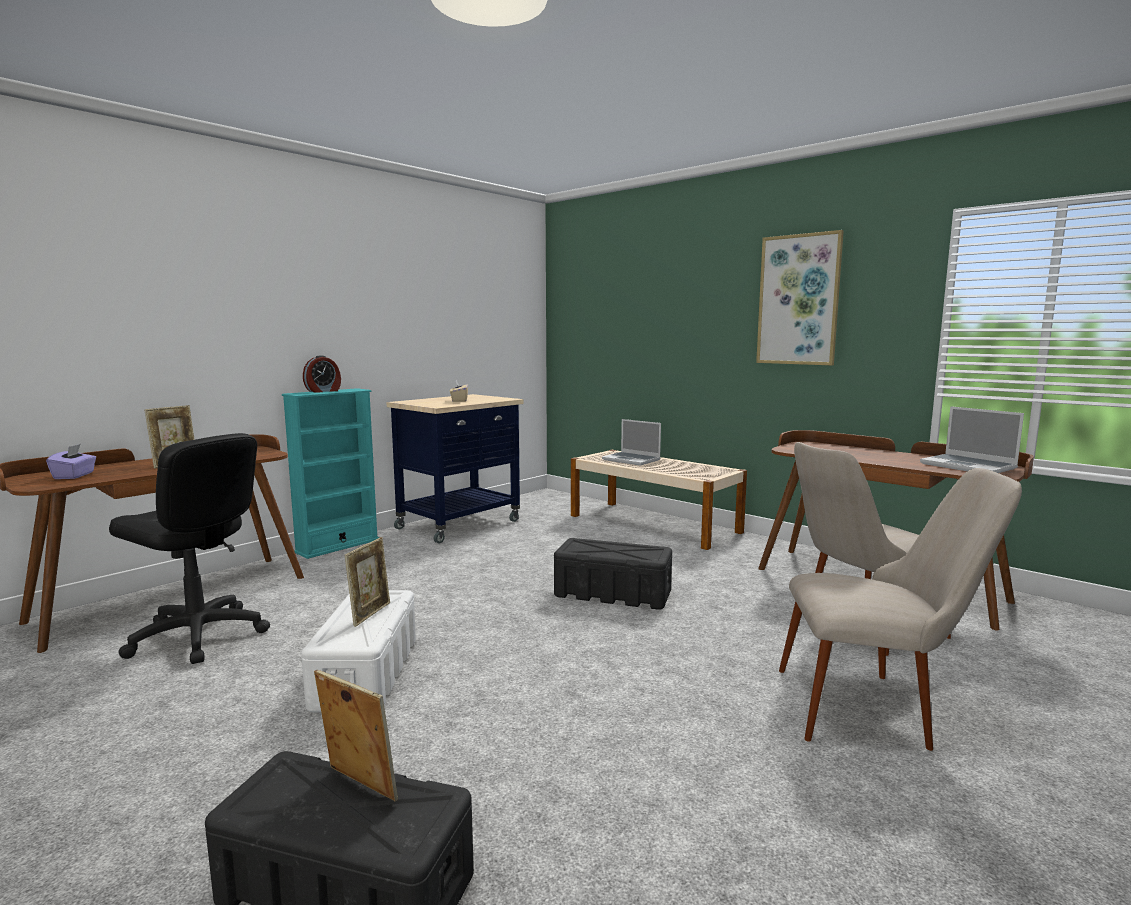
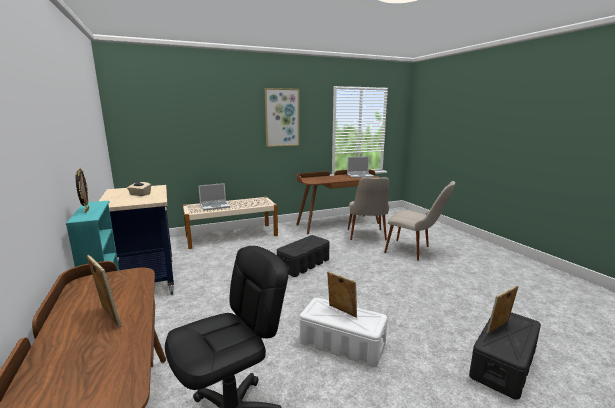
camera: 65 degrees left, 5 degrees up
(74, 476) = (79, 382): purple tissue box -> none
(323, 391) = (86, 211): alarm clock -> picture frame
(878, 708) = (415, 251): beige chair -> beige chair turned 90 degrees clockwise

